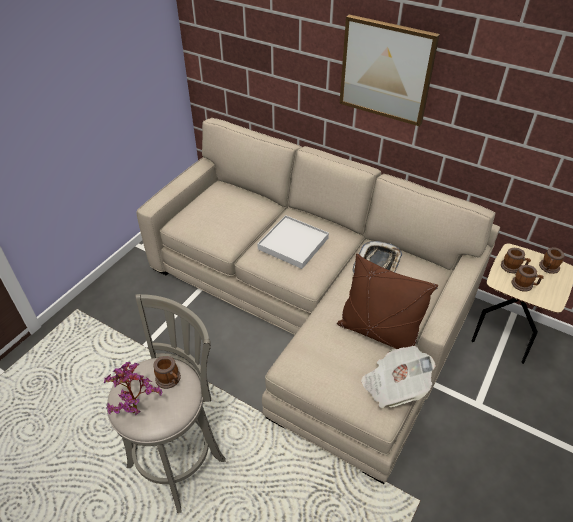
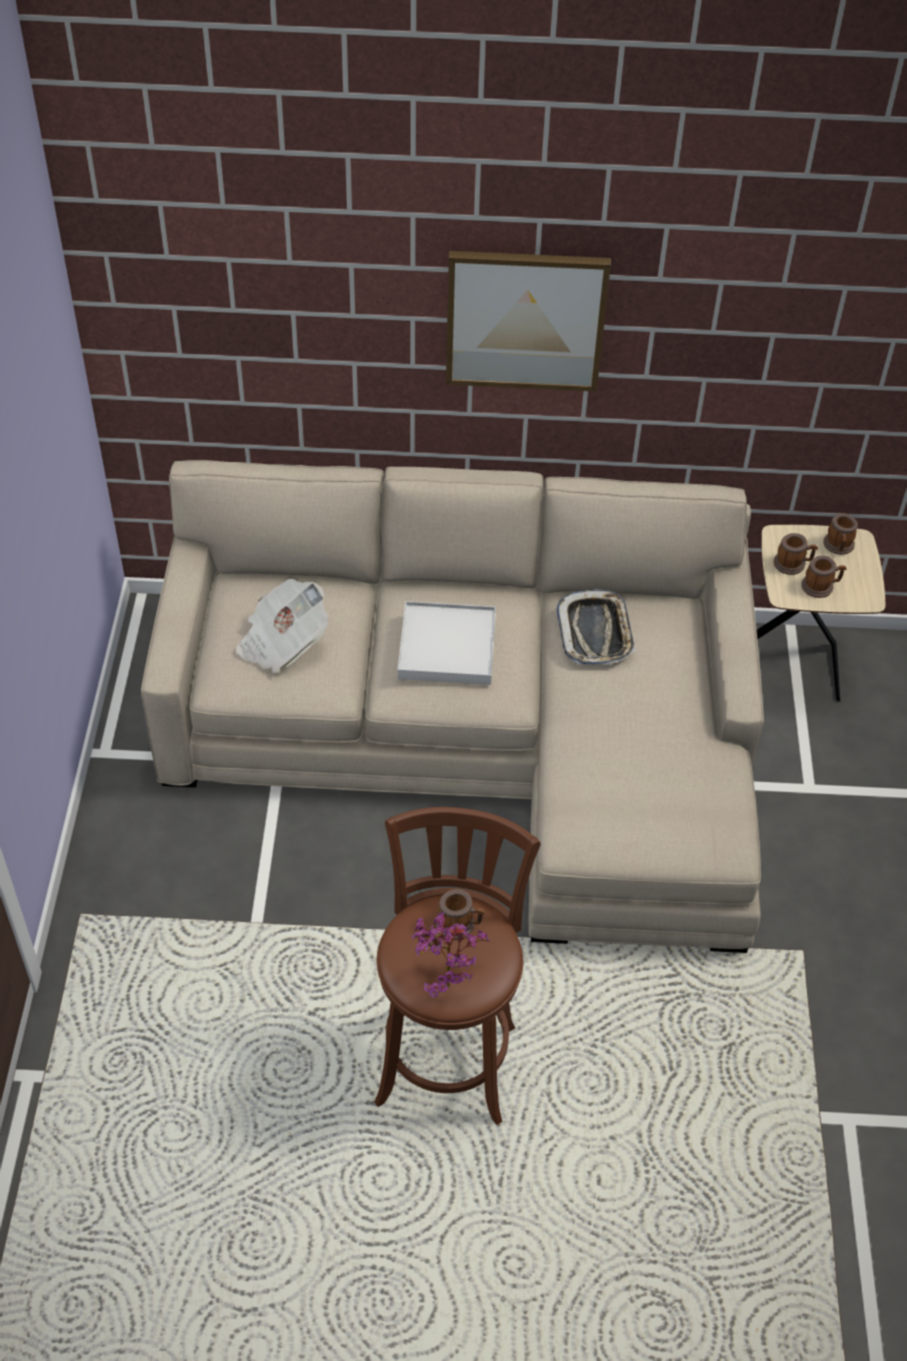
camera: 30 degrees left, 5 degrees up
(180, 459) = (447, 1056): grey stool -> brown stool
(378, 333) = (660, 739): brown pillow -> none
(394, 386) = (726, 805): newspaper -> newspaper (282, 642)

